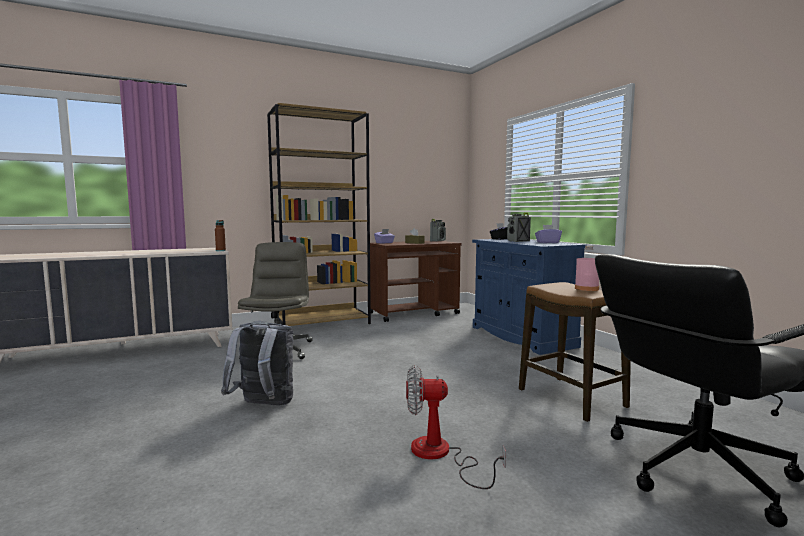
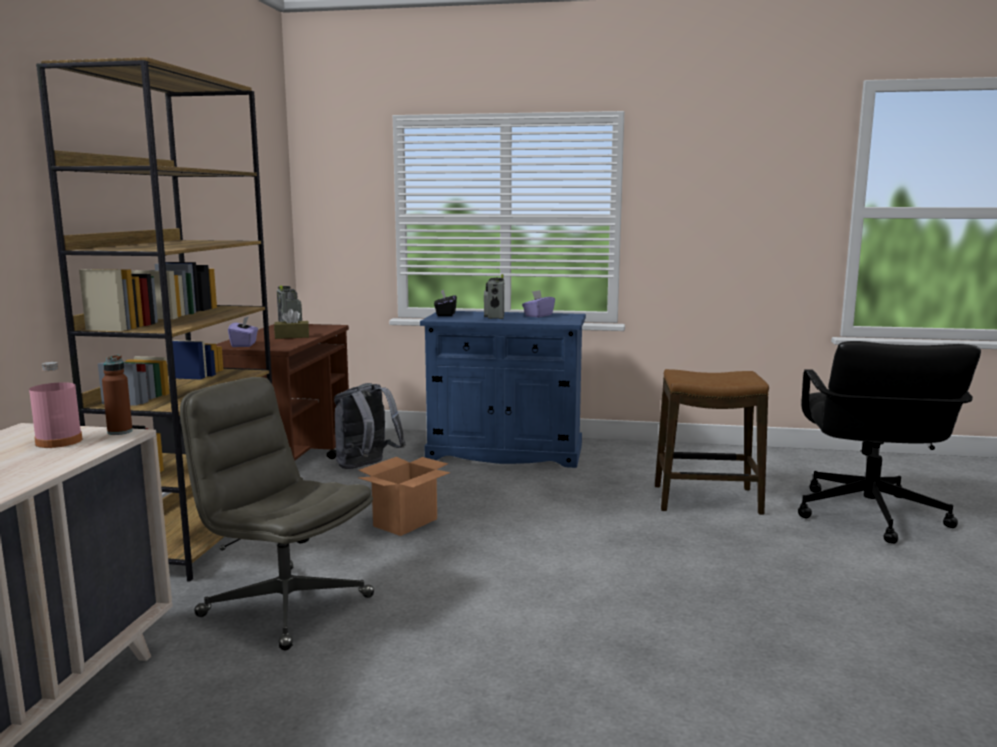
camera: 55 degrees left, 5 degrees up
(263, 406) = (539, 669): grey backpack -> grey backpack (366, 467)
(388, 344) = (405, 522): none -> cardboard box
(440, 455) = (782, 597): fan -> none
(586, 289) = (714, 374): pink bottle -> pink bottle (59, 441)

